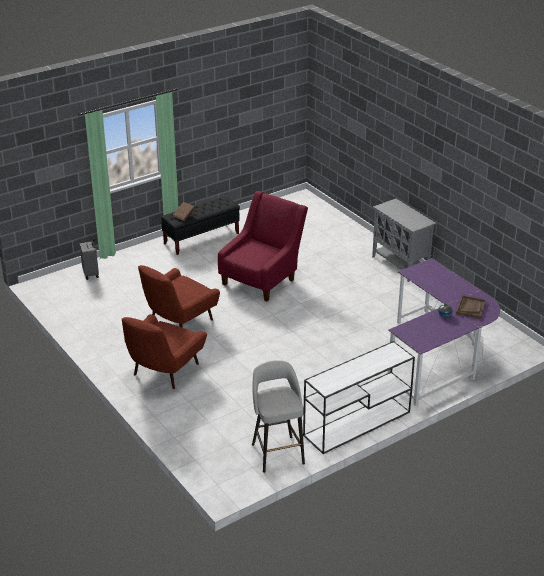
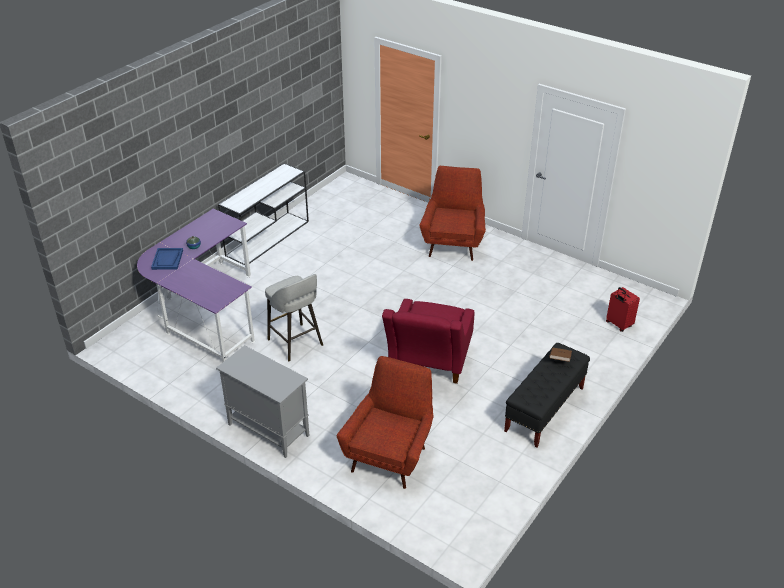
camera: 160 degrees right, 5 degrees up
(91, 274) = (618, 324): grey suitcase -> red suitcase
(178, 322) = (478, 290): red armchair -> red armchair (390, 456)
(277, 453) = (322, 207): grey stool -> grey stool (296, 343)
(471, 308) = (167, 260): brown tray -> blue tray

